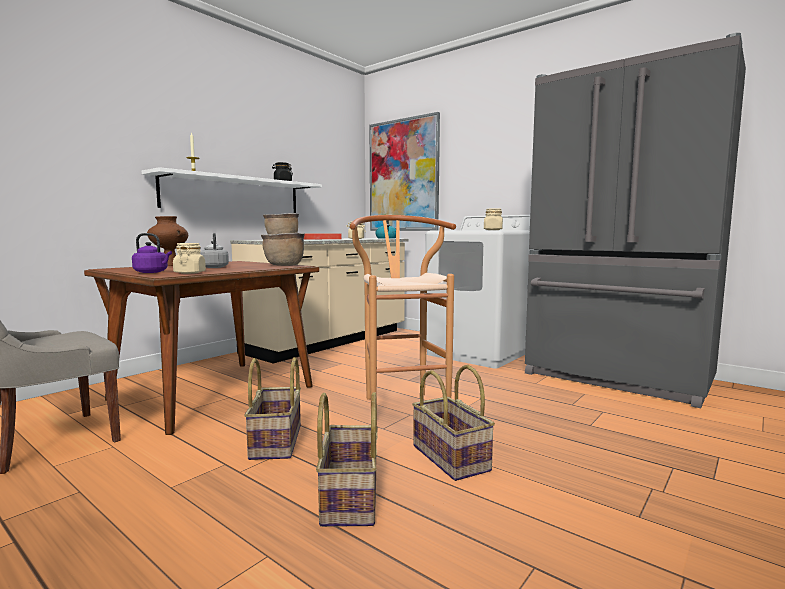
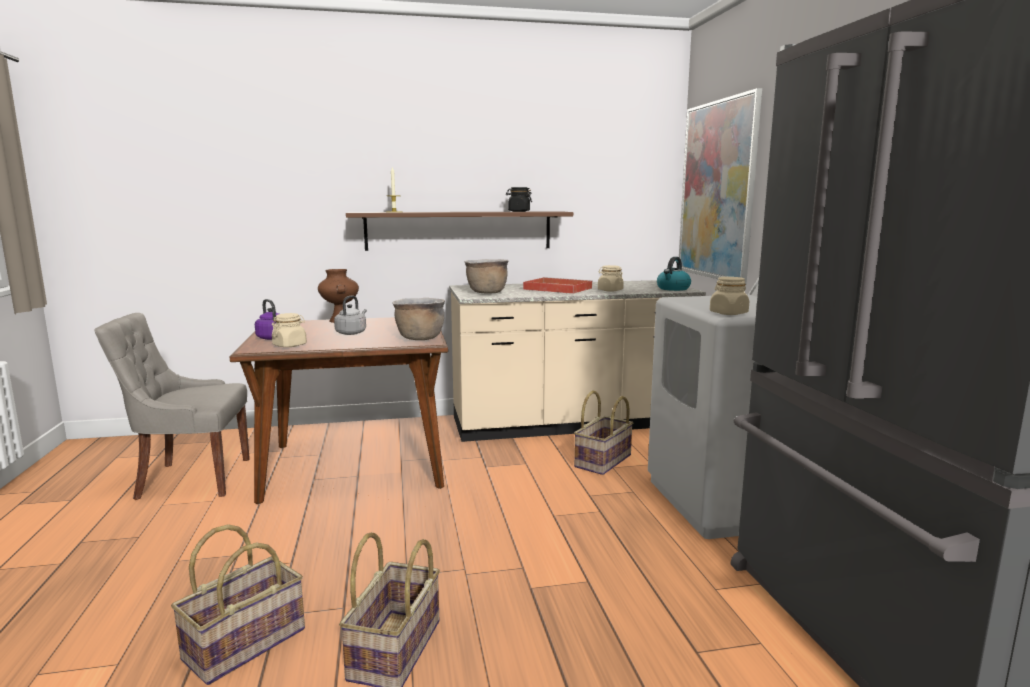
camera: 40 degrees right, 5 degrees up
(234, 195) = (459, 230): white shelf -> brown shelf
(277, 442) = (304, 548): basket -> basket (603, 461)
(401, 404) = (480, 550): brown stool -> none

